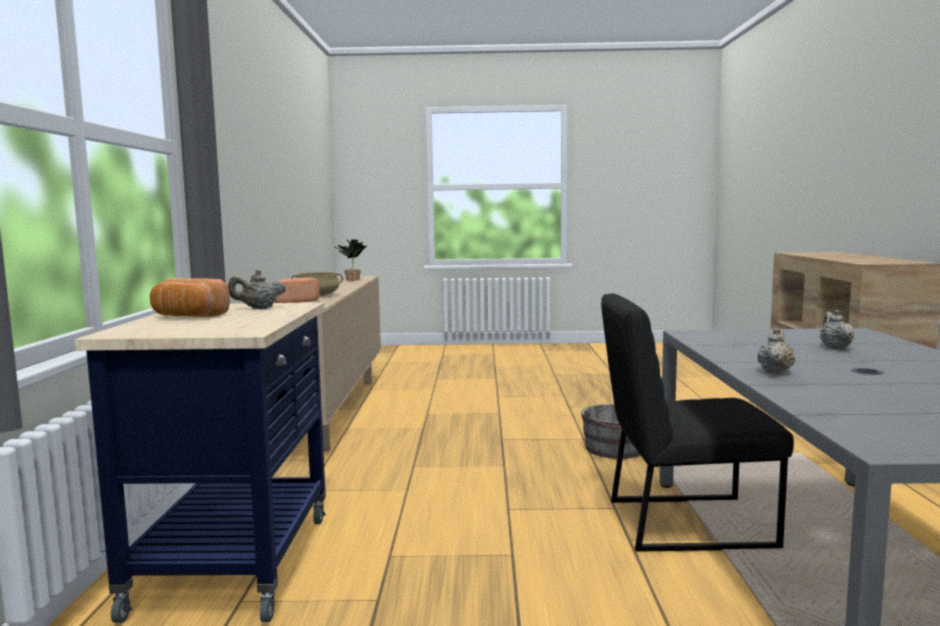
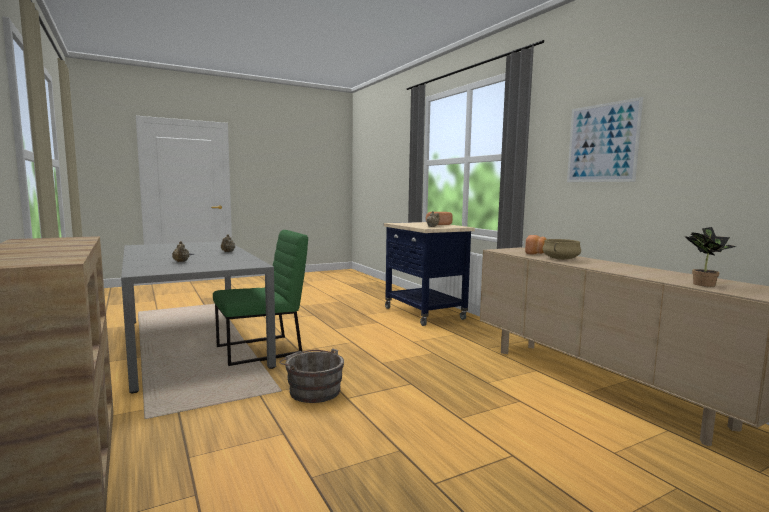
camera: 150 degrees right, 0 degrees up
(234, 152) = (602, 143): none -> picture
(684, 522) = (262, 350): black chair -> green chair

